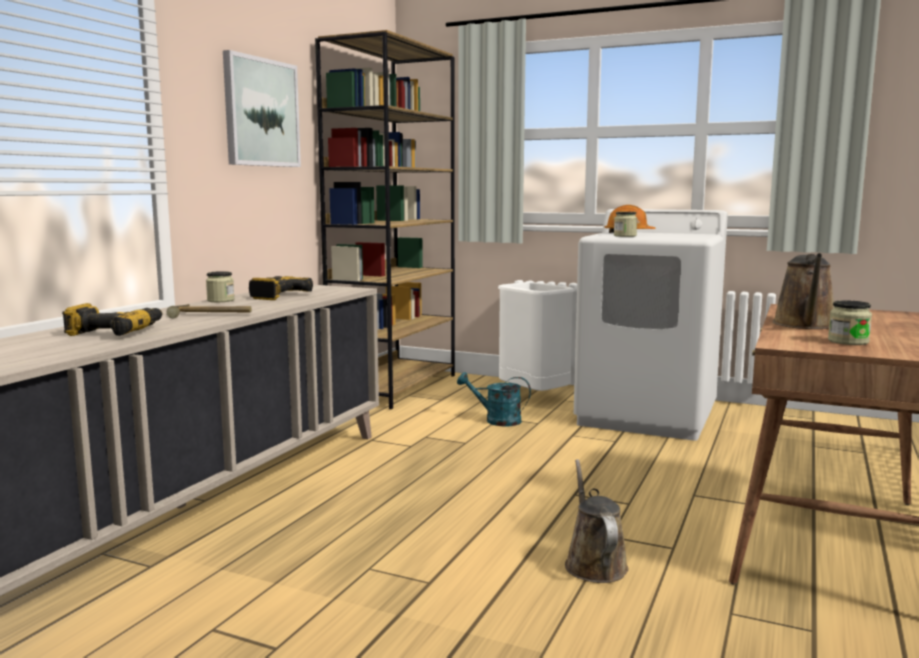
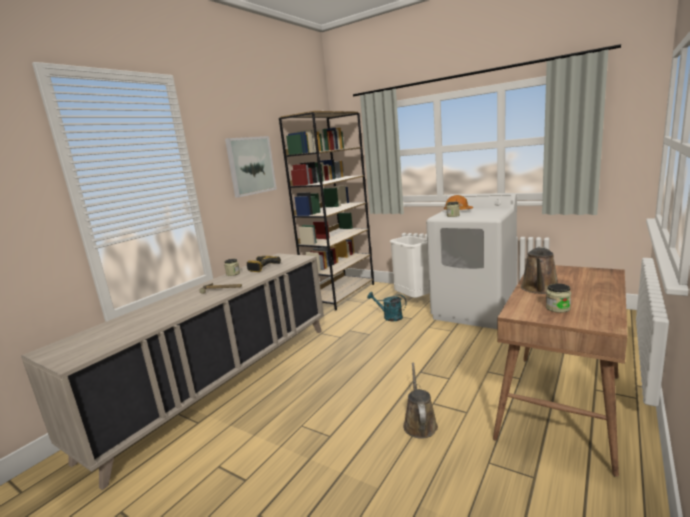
camera: 10 degrees right, 5 degrees up
(115, 332) = (170, 309): power drill -> none

